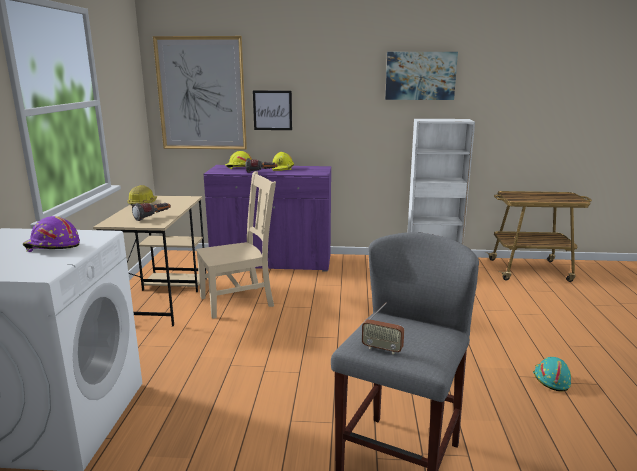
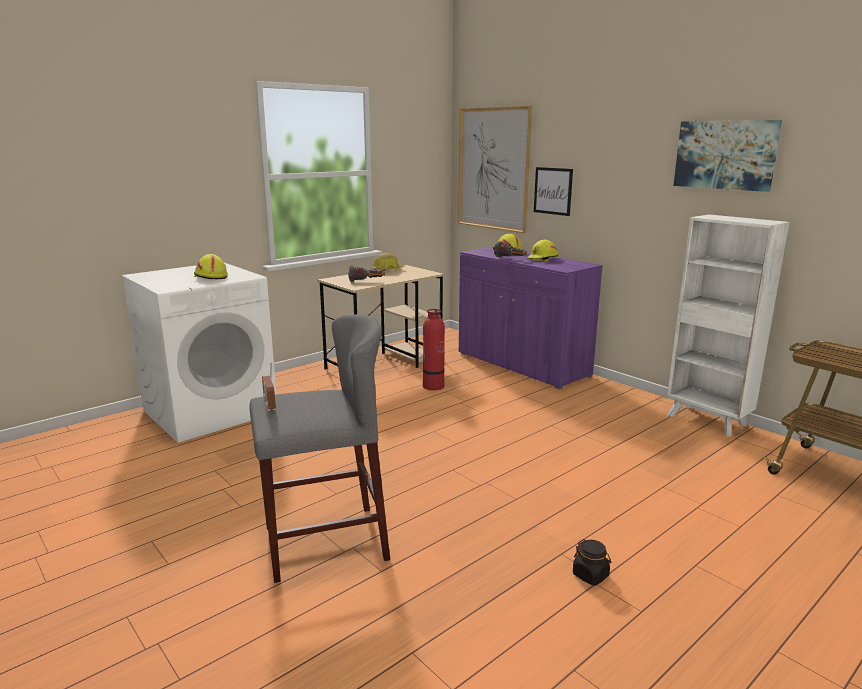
camera: 45 degrees right, 0 degrees up
(52, 247) = (210, 277): purple hard hat -> yellow hard hat
(239, 301) = (434, 386): beige chair -> fire extinguisher
(550, 379) = (590, 575): turquoise hard hat -> black jar

